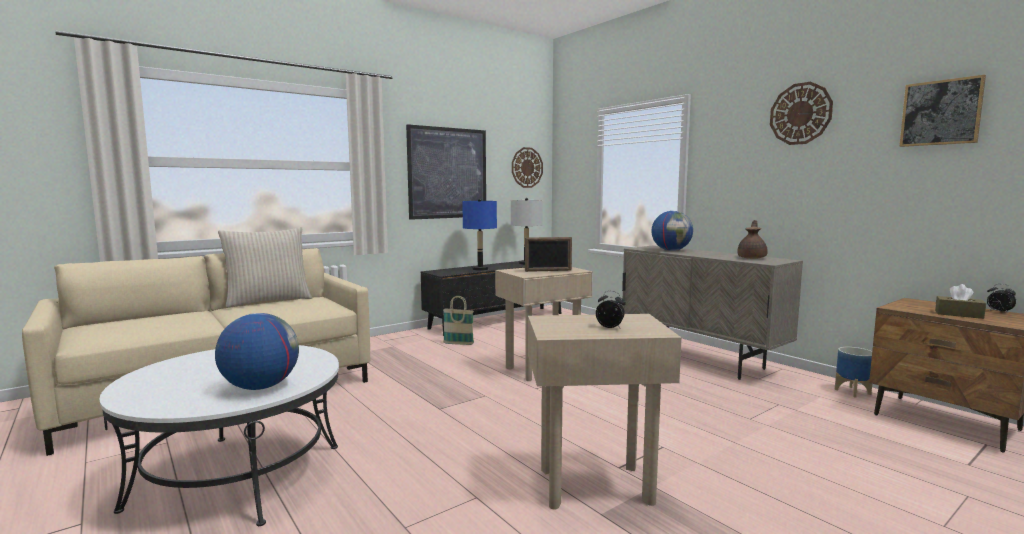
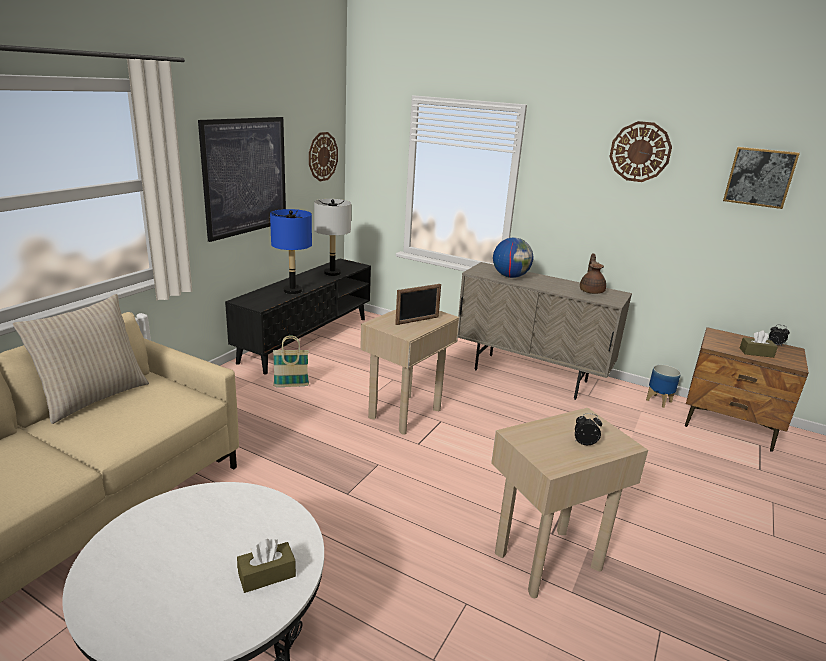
camera: 25 degrees left, 15 degrees up
(260, 387) = (267, 575): globe -> brown tissue box

